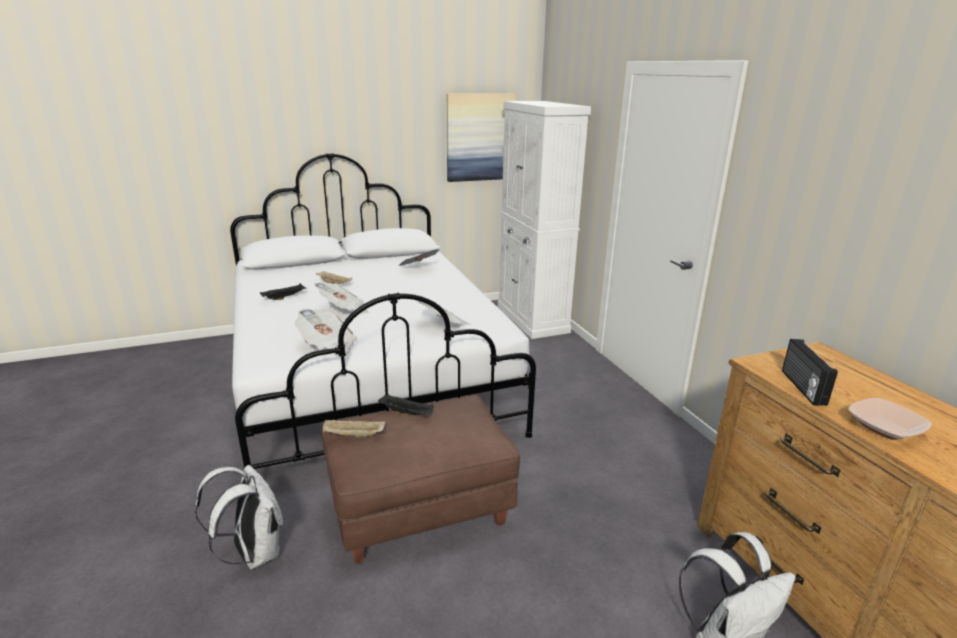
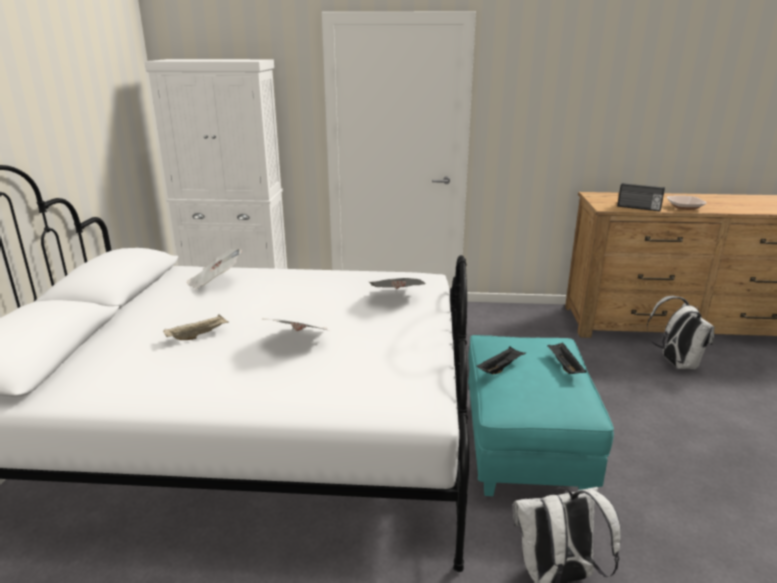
camera: 65 degrees left, 0 degrees up
(285, 297) = (204, 376): black tray -> black tray (564, 366)
(328, 346) = (399, 361): newspaper -> none
(353, 436) = (529, 402): beige tray -> none
(419, 510) = (524, 448): brown ottoman -> turquoise ottoman
(480, 137) = (118, 112): picture -> none

